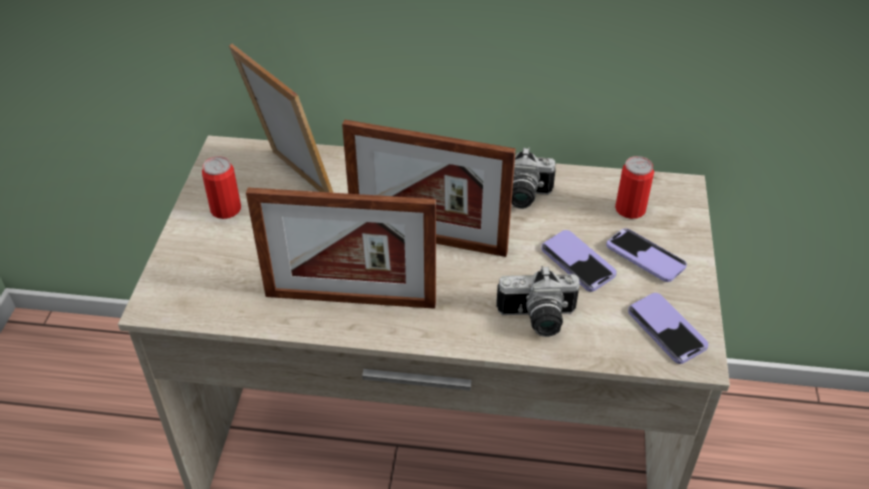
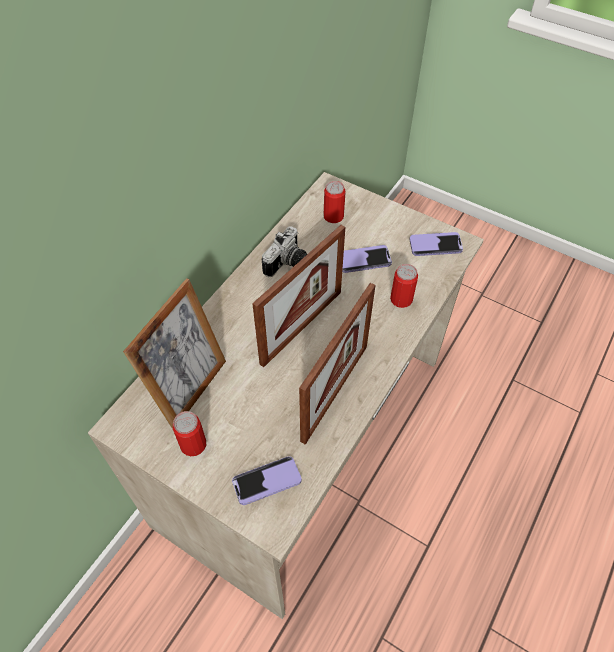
camera: 65 degrees left, 10 degrees up
(292, 182) = (190, 388): picture frame -> picture frame turned 135 degrees clockwise
(537, 320) = (401, 299): camera -> can
(645, 257) = (376, 228): phone -> phone (267, 481)

